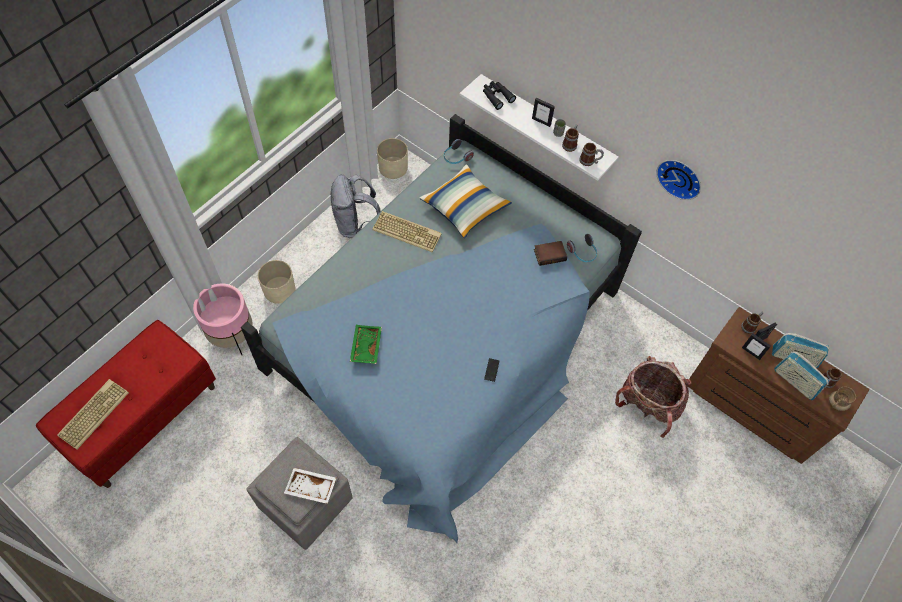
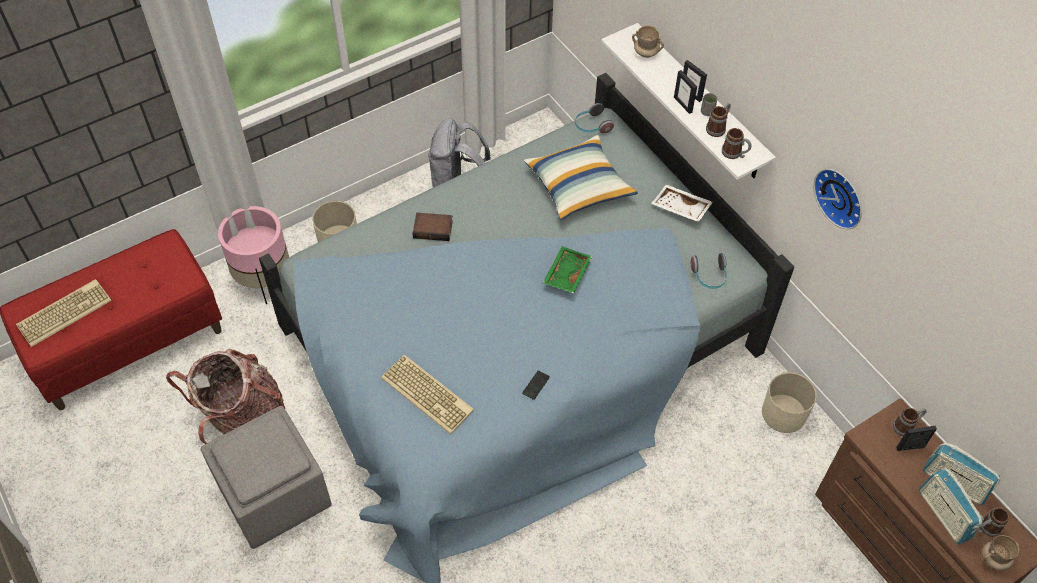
camera: 20 degrees right, 5 degrees down
(310, 488) = (272, 467): white tray -> white tray (680, 208)
(365, 347) = (391, 316): green tray -> green tray (566, 274)
(393, 168) = (529, 132): beige planter -> beige planter (783, 413)
(408, 231) = (497, 197): keyboard -> keyboard (429, 394)
(496, 97) = (646, 53): black binoculars -> beige mug
(550, 254) = (665, 267): book -> book (433, 228)
(647, 405) = (753, 505): backpack -> backpack (243, 419)
(751, 352) = (895, 460): picture frame -> picture frame (683, 104)

